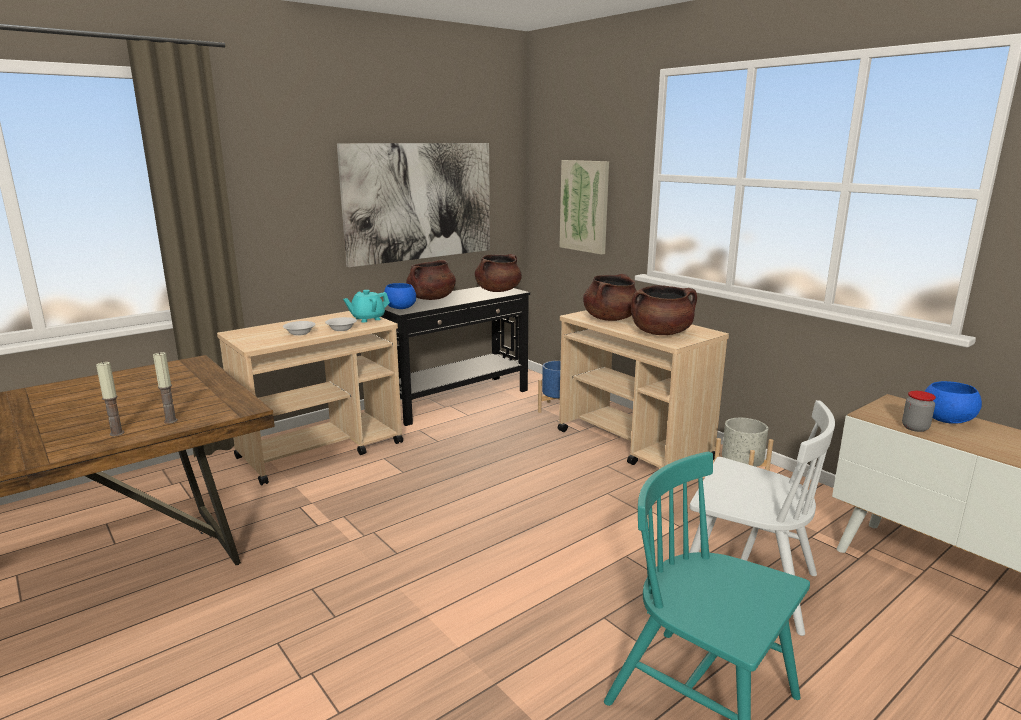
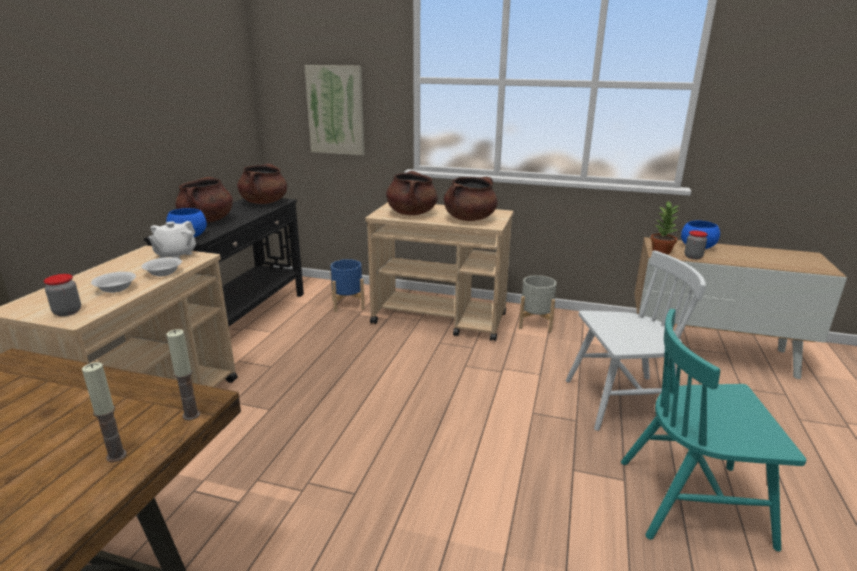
camera: 35 degrees left, 5 degrees up
(117, 433) = (54, 507): candle -> candle (191, 415)
(255, 341) = (67, 312): none -> jar
(367, 319) = (175, 255): turquoise teapot -> white teapot
(419, 201) = (170, 114): picture -> none
(879, 412) = (661, 251): none -> potted plant

